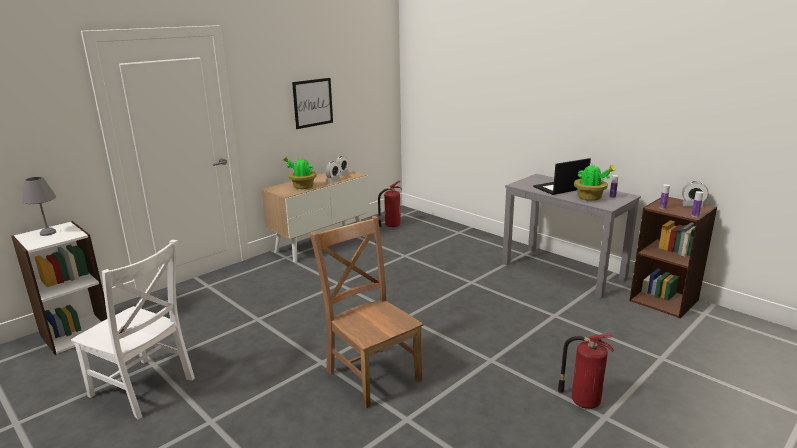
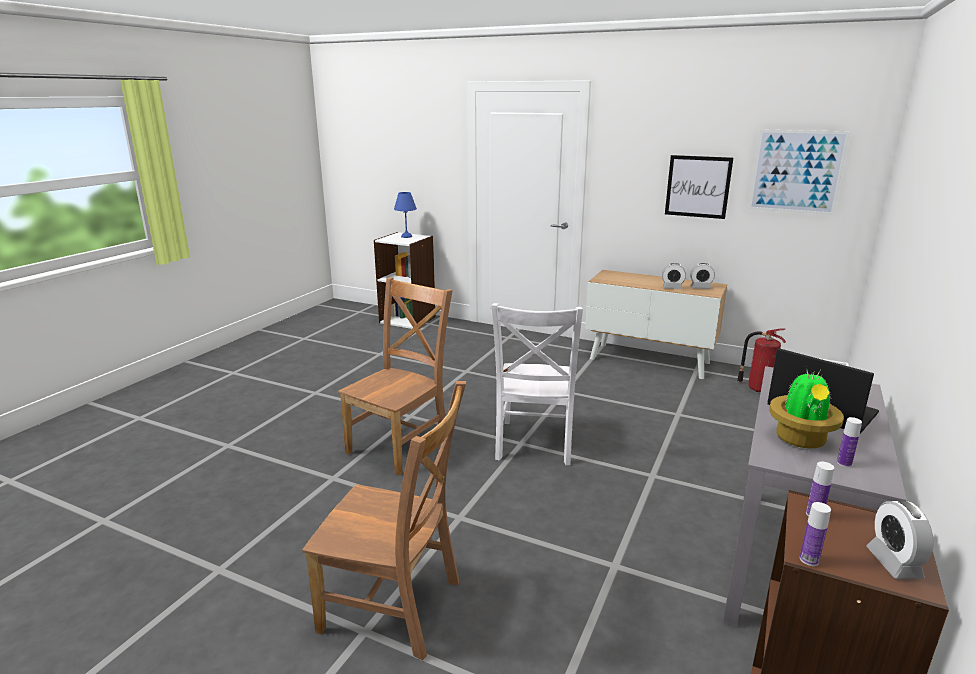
camera: 70 degrees right, 0 degrees up
(48, 233) = (406, 236): grey table lamp -> blue table lamp
(144, 389) = (348, 360): white chair -> white chair (534, 444)
(302, 187) = (630, 280): potted plant -> none
(362, 81) = (796, 172): none -> picture
(583, 401) = (396, 608): fire extinguisher -> brown chair

